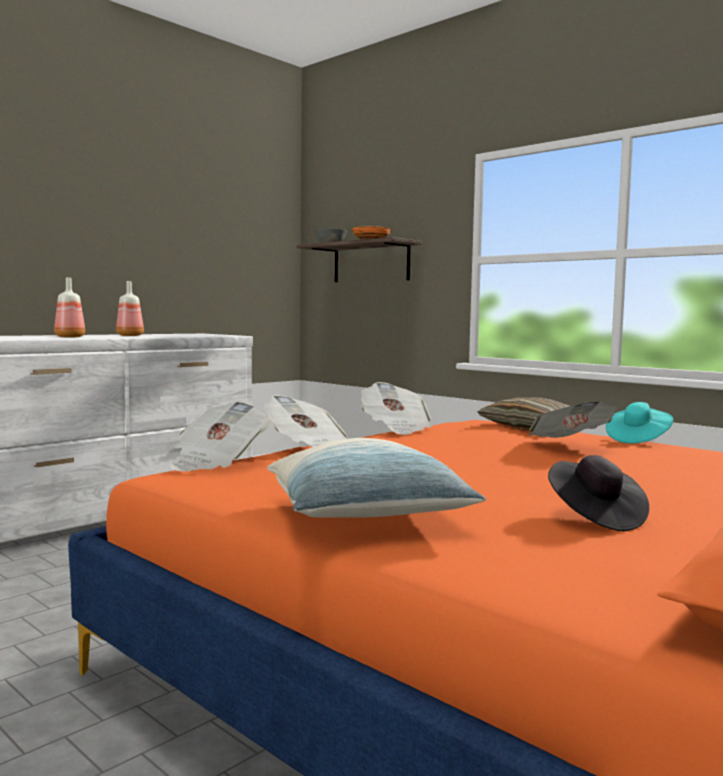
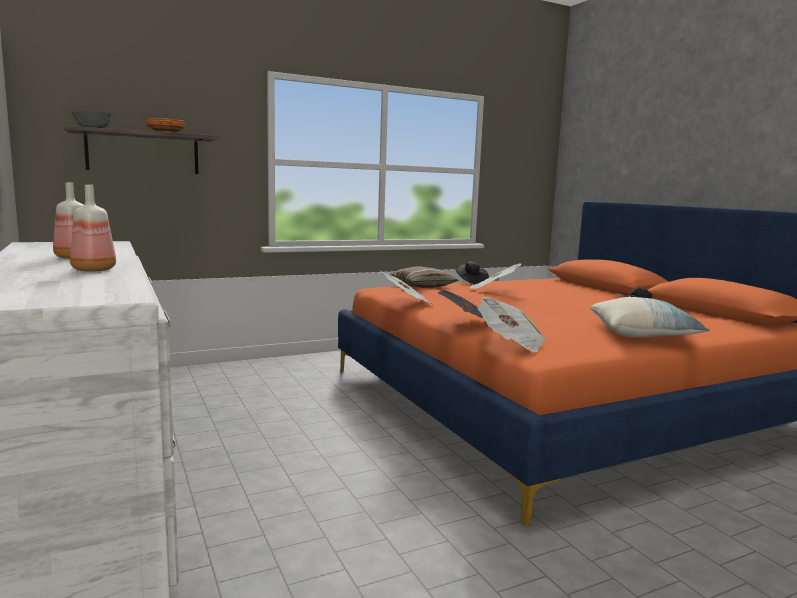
camera: 70 degrees left, 5 degrees up
(637, 439) = (470, 282): turquoise hat -> black hat

